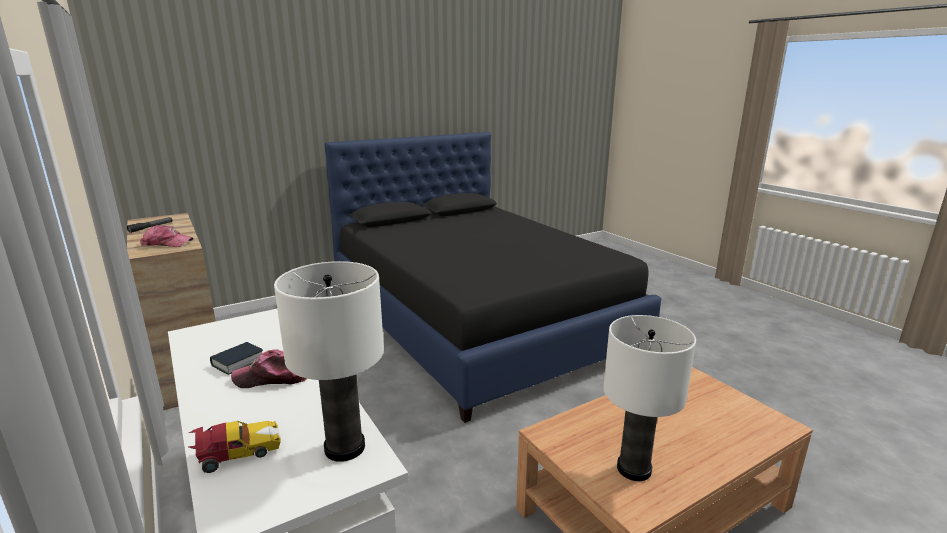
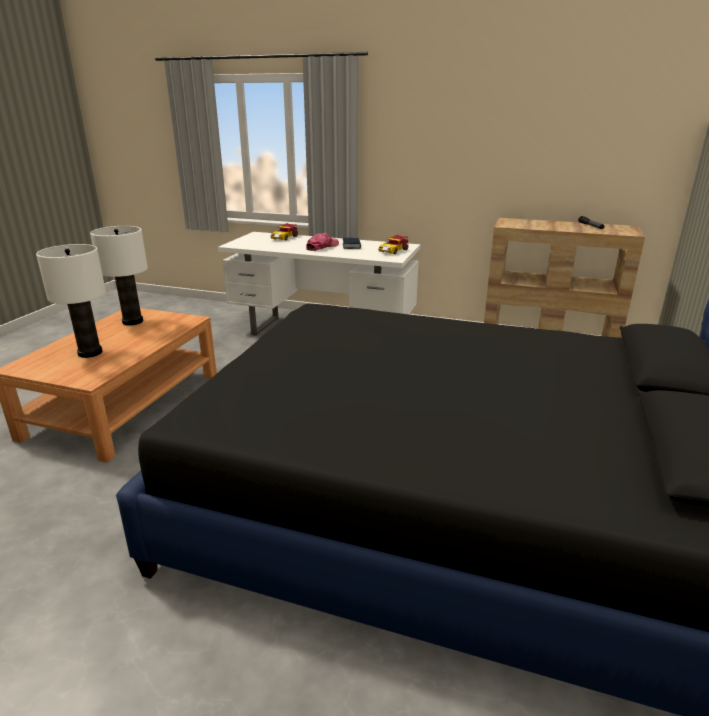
camera: 140 degrees right, 5 degrees up
(167, 243) = (524, 224): cap -> none
(236, 328) = (393, 251): none -> toy car
(345, 448) = (249, 244): white table lamp -> white table lamp (89, 353)

